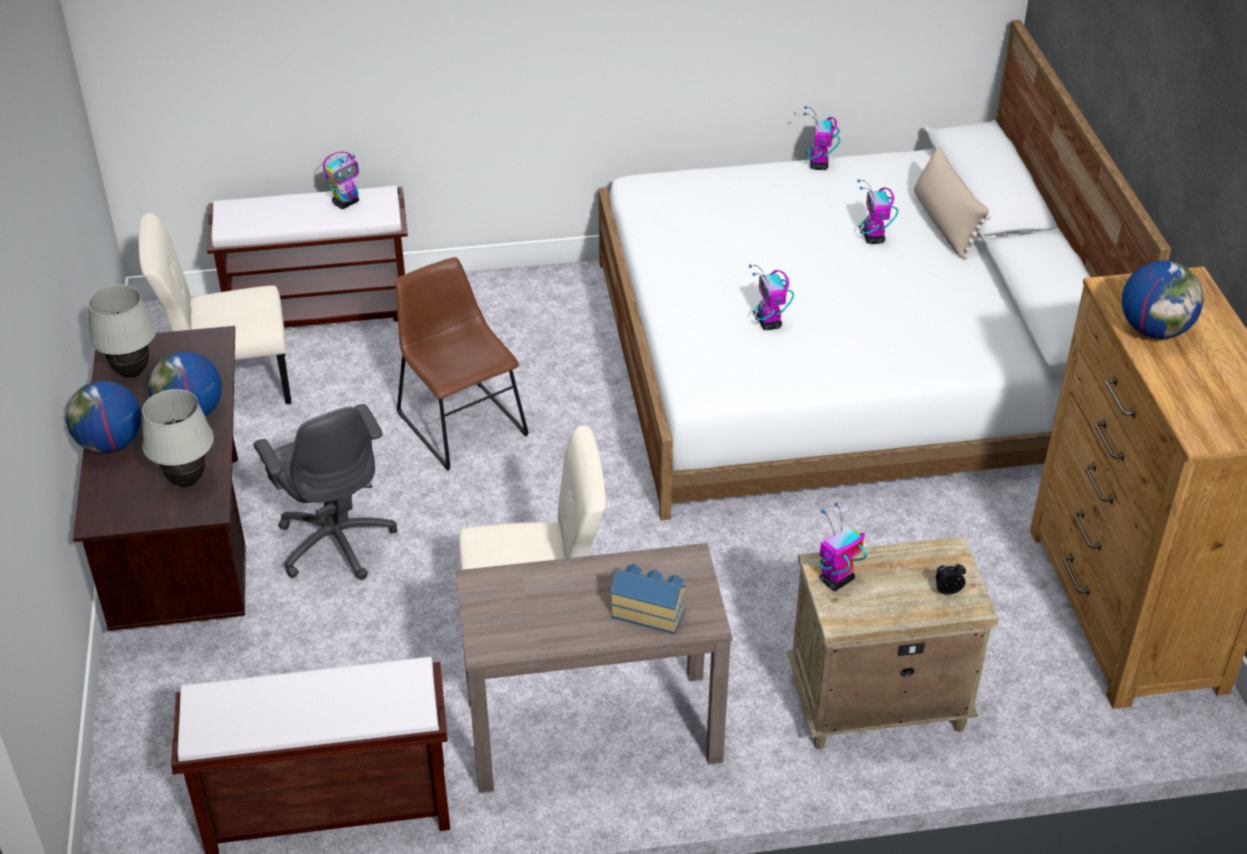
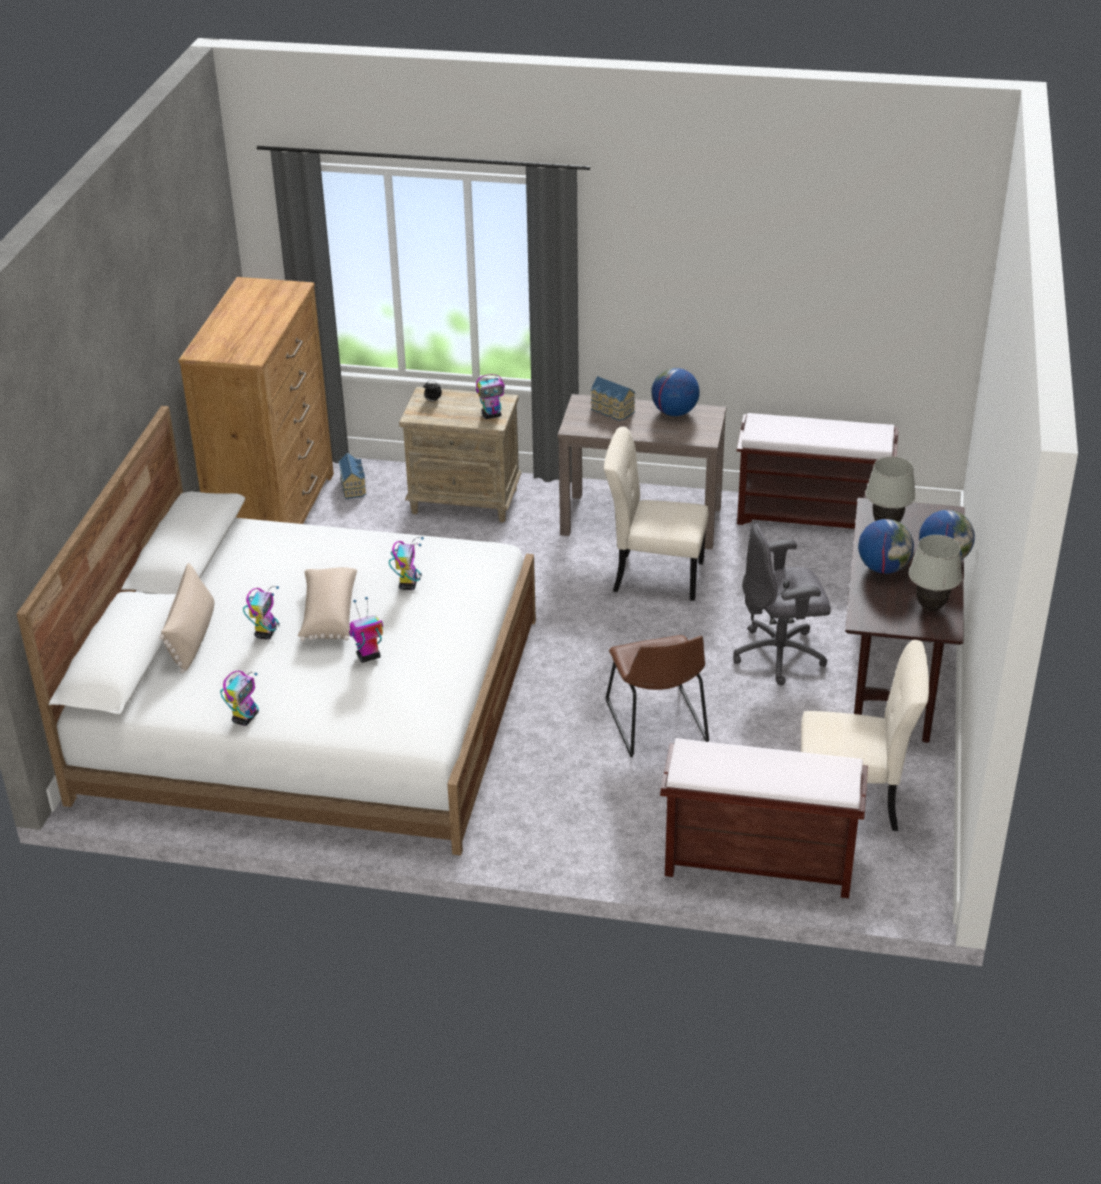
camera: 160 degrees left, 5 degrees down
(335, 541) = (780, 655): grey office chair -> grey office chair turned 90 degrees counterclockwise
(346, 202) = (723, 769): toy robot -> toy robot (368, 657)
(827, 270) = (328, 615): none -> beige pillow
(1060, 689) = (354, 487): none -> toy house
(1154, 330) = (256, 333): globe -> globe (674, 412)

